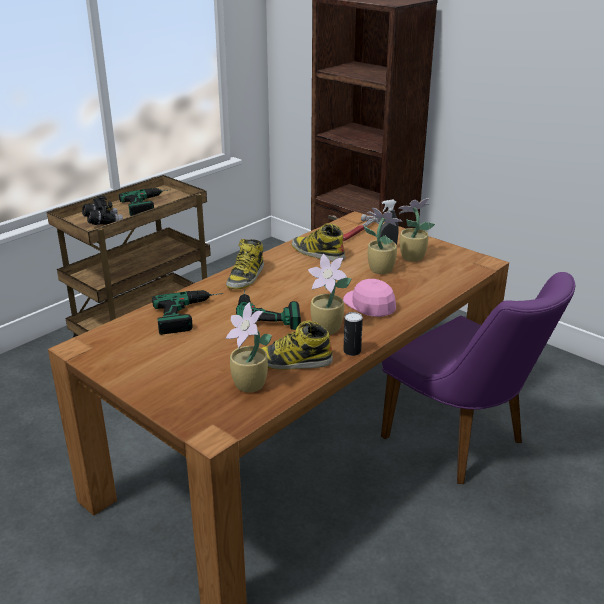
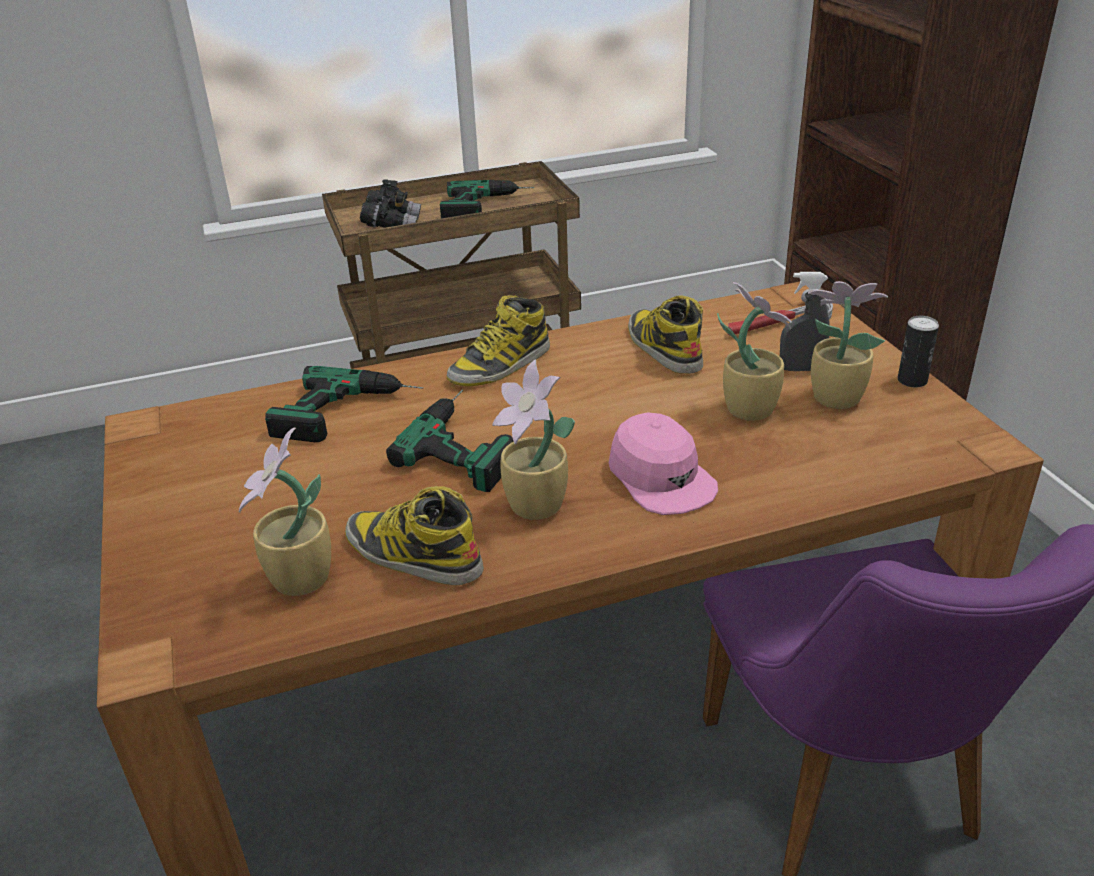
camera: 30 degrees right, 5 degrees up
(352, 351) = (535, 568): can -> can (912, 380)
(369, 304) = (660, 478): pink cap -> pink cap turned 150 degrees clockwise

